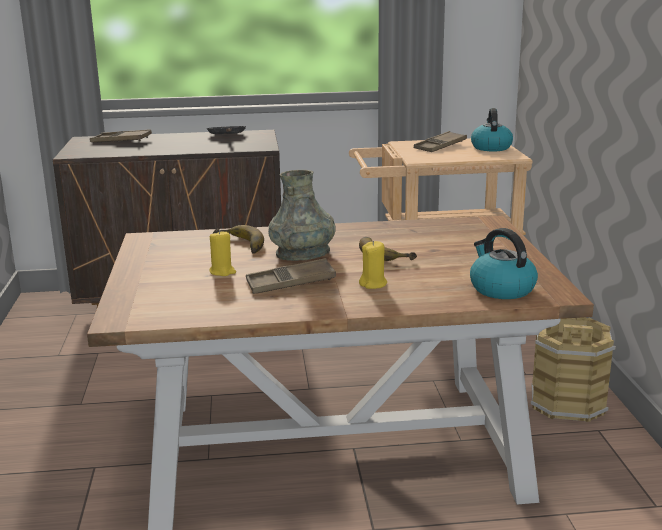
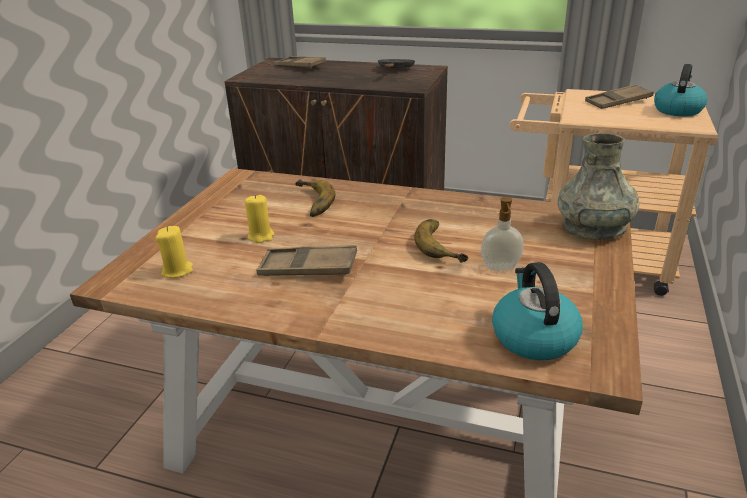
camera: 25 degrees right, 10 degrees up
(303, 253) = (359, 226): grey vase -> grey vase (593, 228)
(373, 284) = (389, 290): yellow candle -> yellow candle (177, 271)
(442, 259) = (500, 268): none -> soap dispenser
(568, 402) = (667, 436): brown bucket -> none

